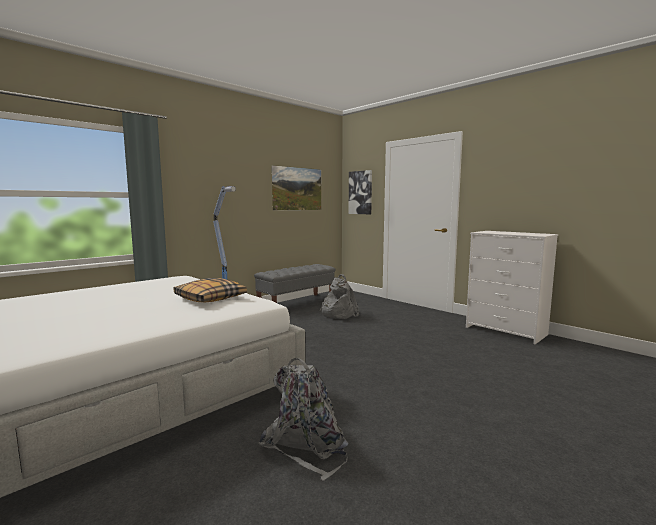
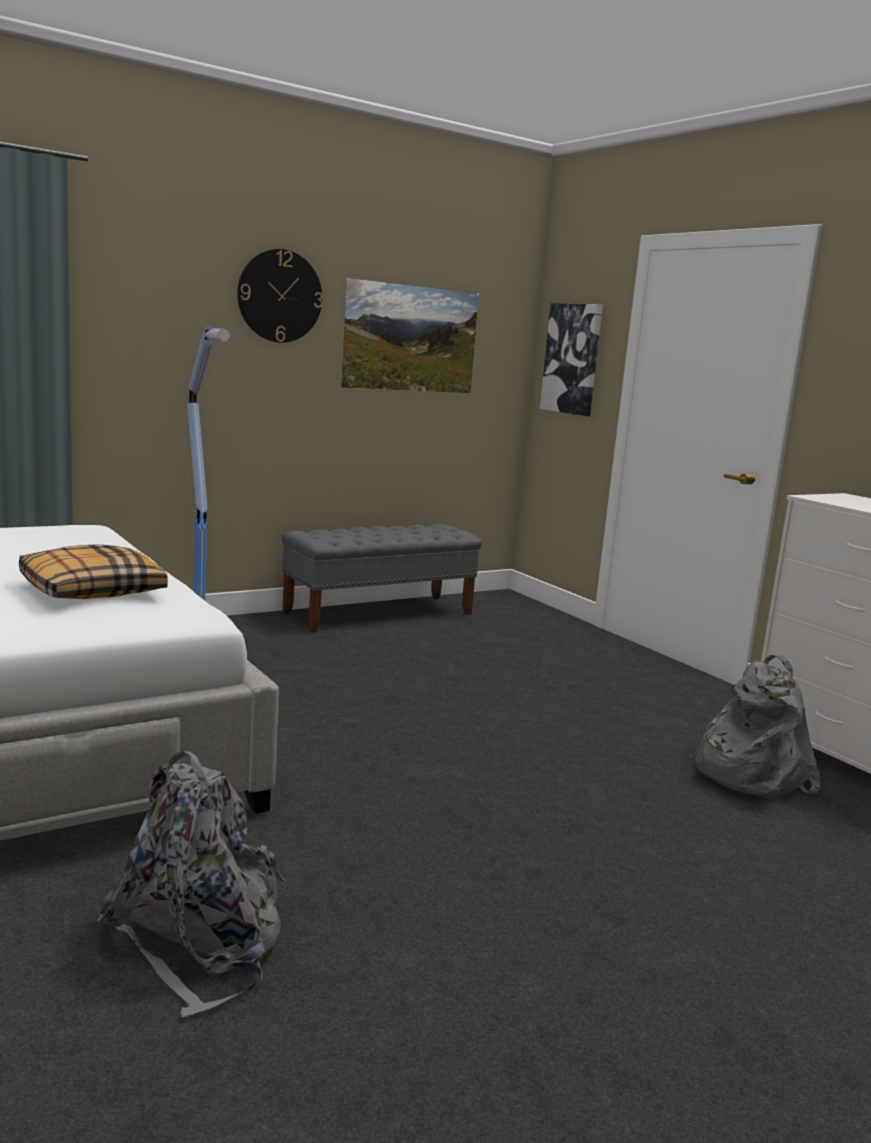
camera: 10 degrees right, 5 degrees up
(246, 173) = (280, 296): none -> wall clock
(338, 314) = (458, 653): grey backpack -> grey backpack (747, 773)

